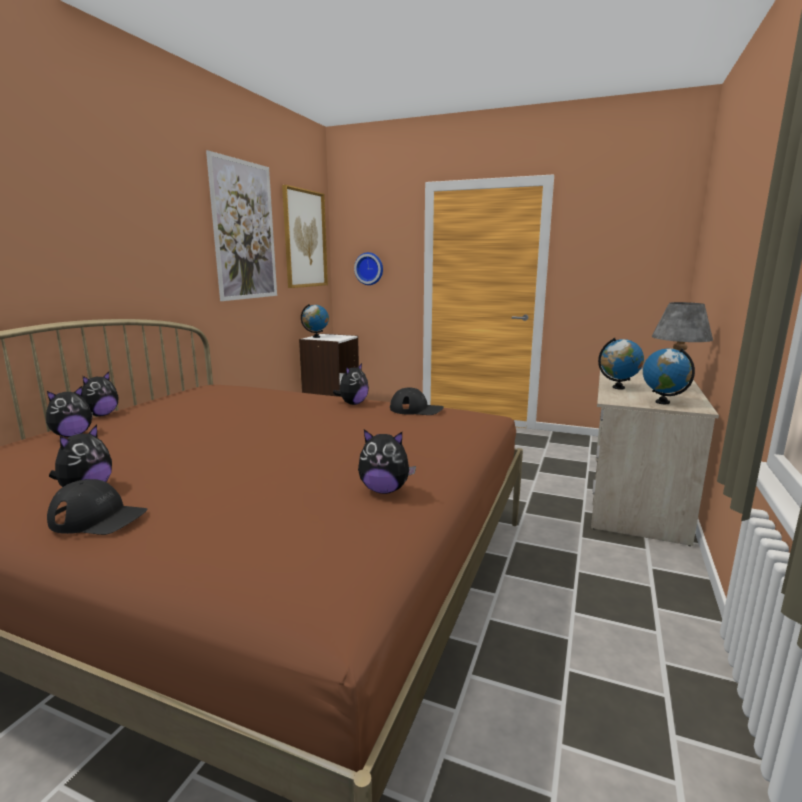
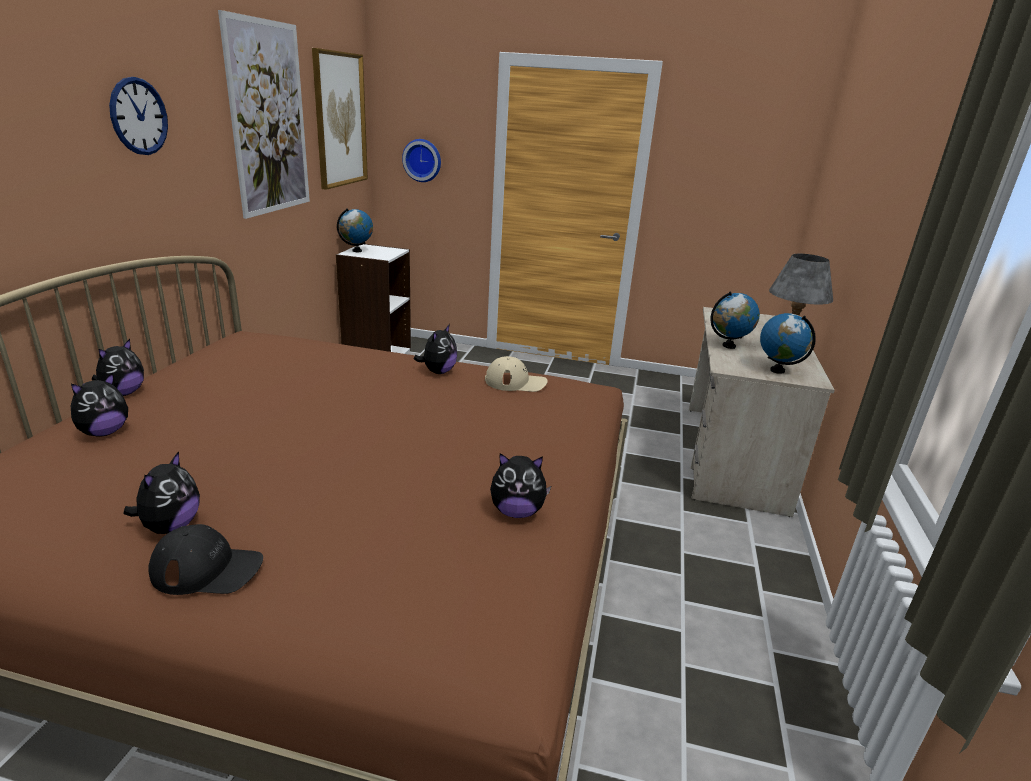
camera: 10 degrees left, 10 degrees up
(137, 216) = (139, 116): none -> wall clock
(416, 409) = (516, 382): black cap -> beige cap

